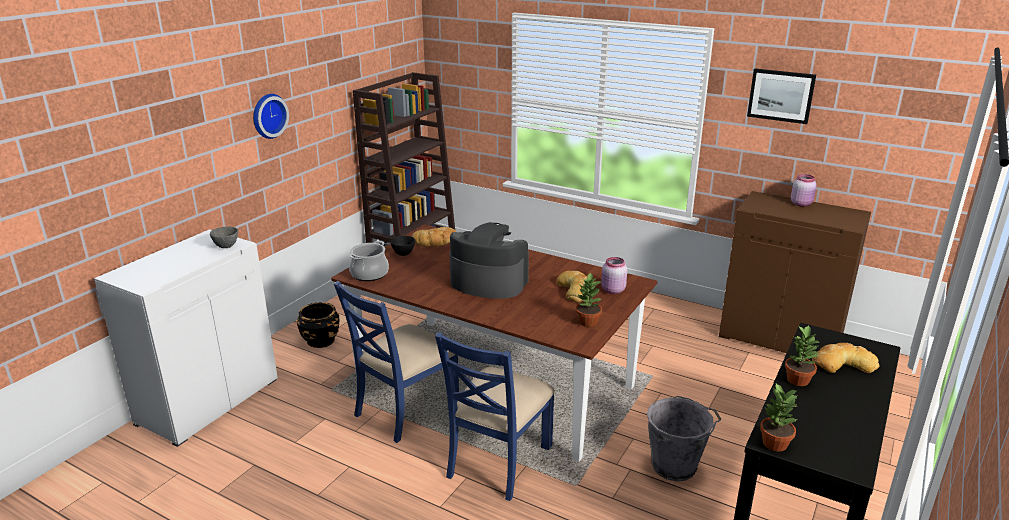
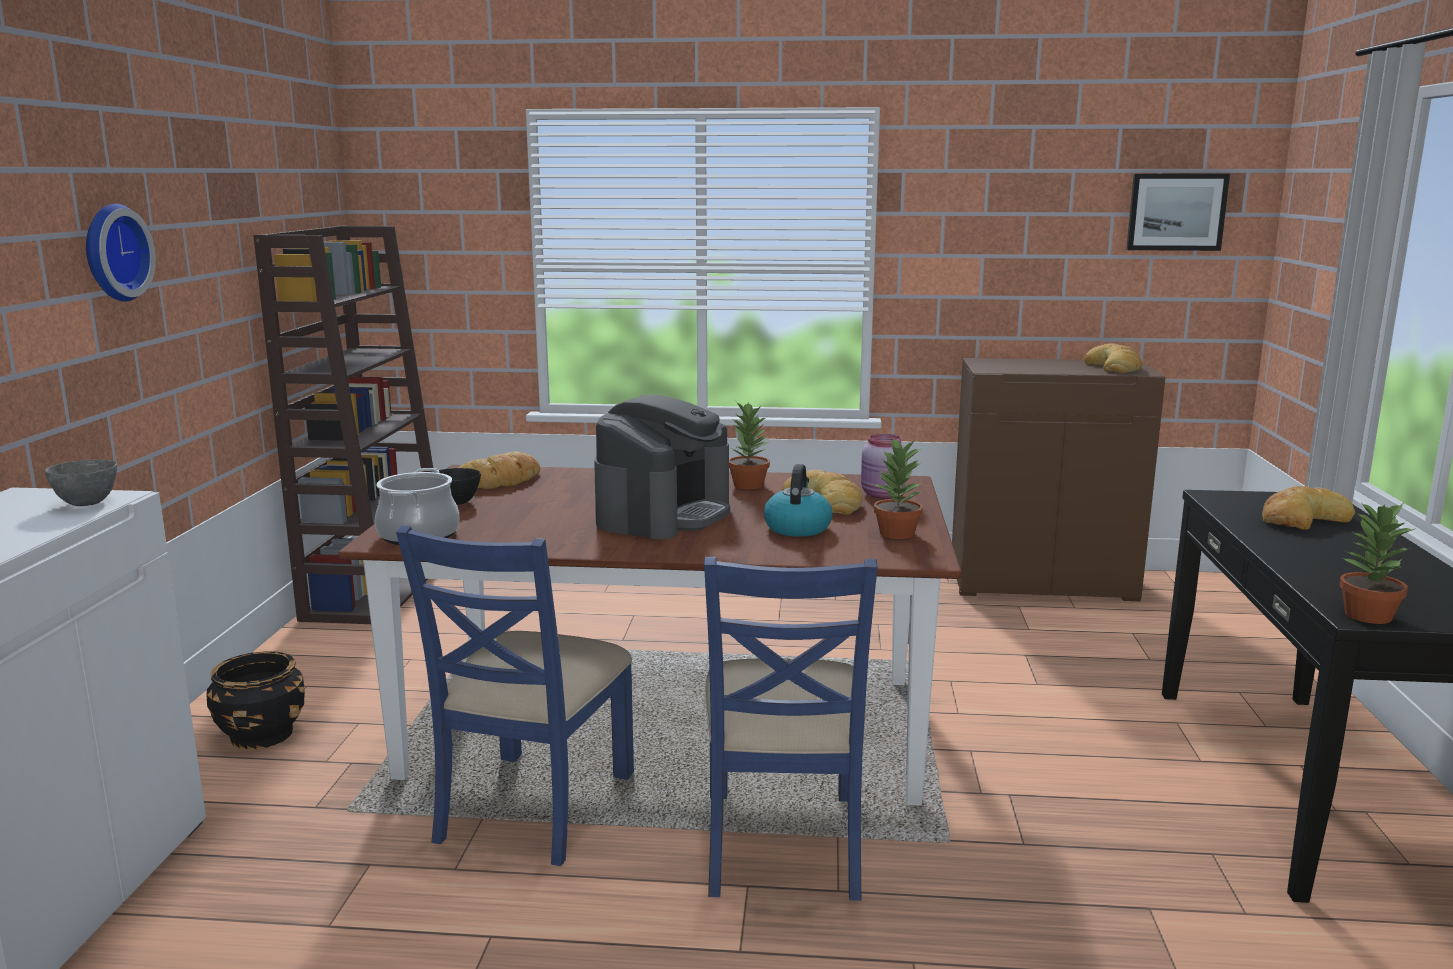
camera: 25 degrees left, 10 degrees down
(488, 282) = (664, 514): coffee machine -> coffee machine turned 120 degrees clockwise
(542, 306) = (797, 527): none -> kettle
(676, 466) = (1070, 771): grey bucket -> none
(781, 95) = (992, 201): picture -> picture (1176, 212)
(797, 379) = (1278, 544): potted plant -> potted plant (748, 485)
(801, 204) = (1046, 362): pink jar -> none
(840, 217) = (1114, 367): none -> bread

